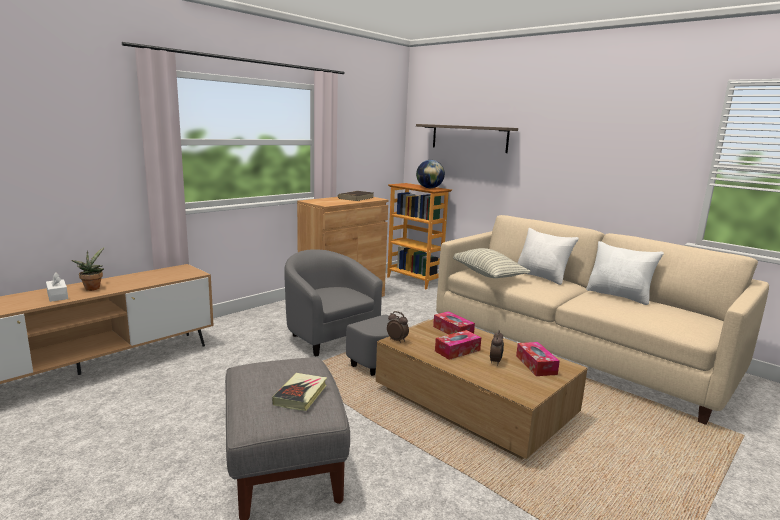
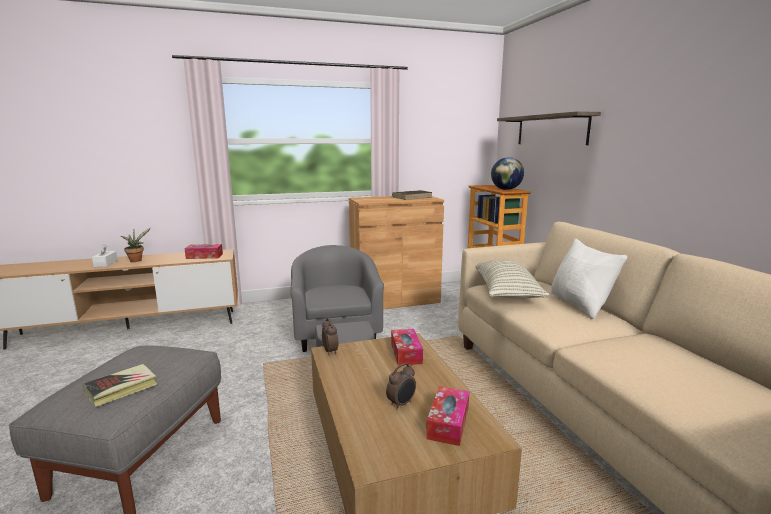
camera: 30 degrees right, 0 degrees up
(457, 350) = (376, 378): tissue box -> tissue box (204, 256)
(619, 296) = (671, 350): white pillow -> none

